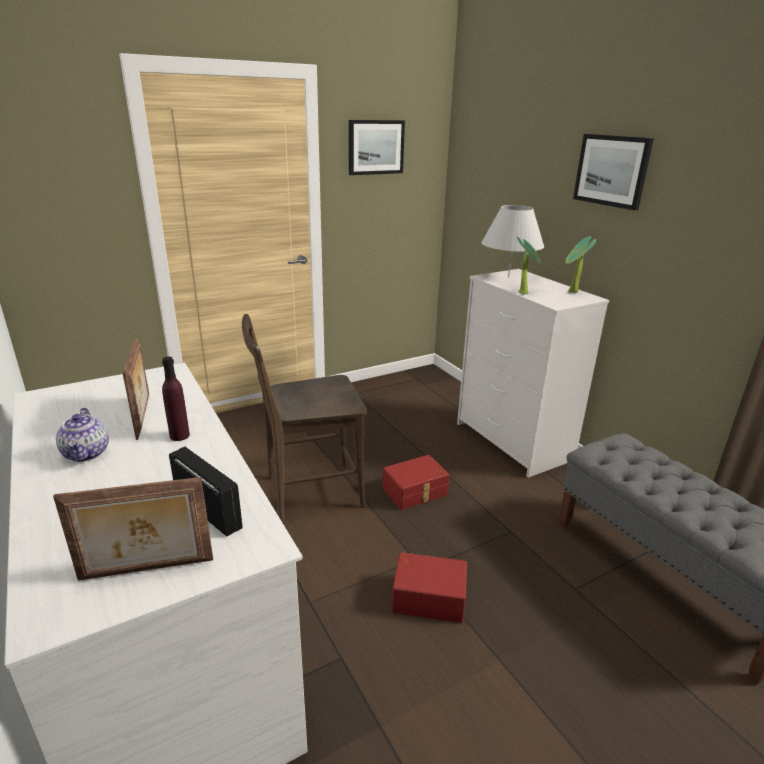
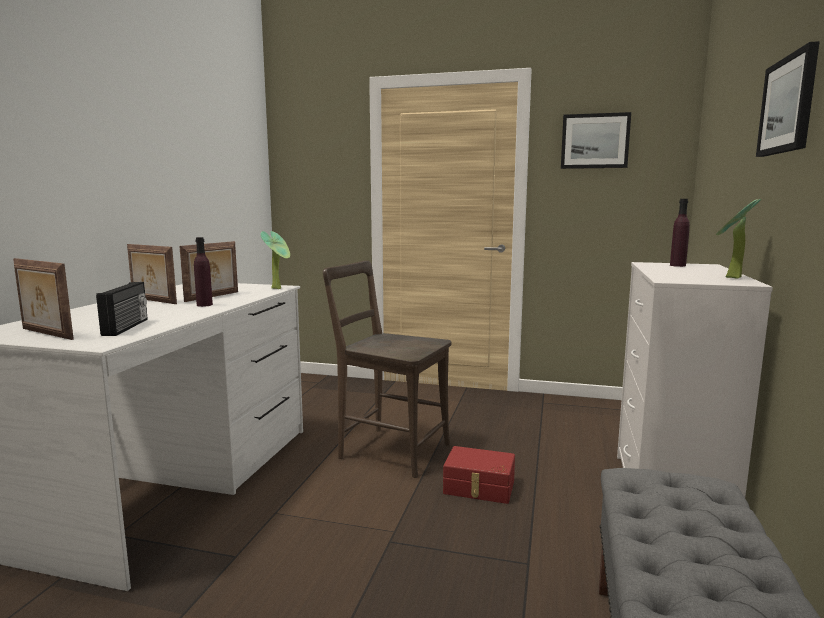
camera: 45 degrees right, 15 degrees down
(87, 453) = (152, 301): teapot -> picture frame
(429, 596) = (361, 562): red storage box -> none
(508, 277) = (677, 265): white table lamp -> purple bottle
(523, 293) = (656, 272): potted plant -> potted plant (278, 288)

